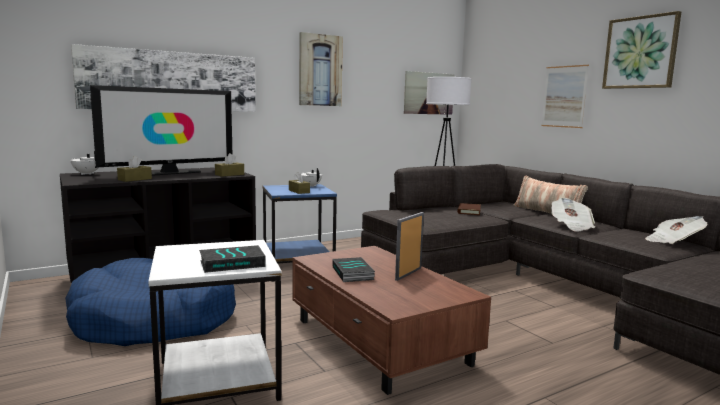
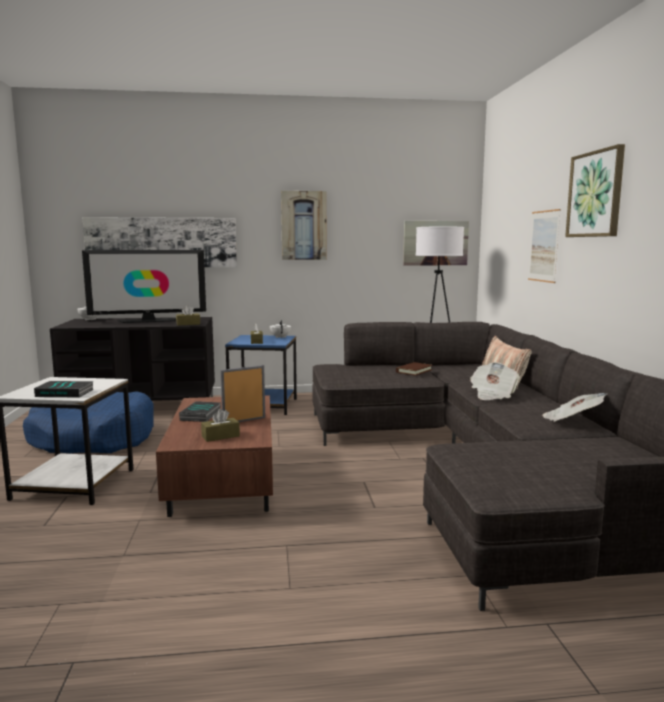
camera: 25 degrees right, 0 degrees up
(135, 179) = (108, 325): brown tissue box -> brown tissue box (220, 436)

